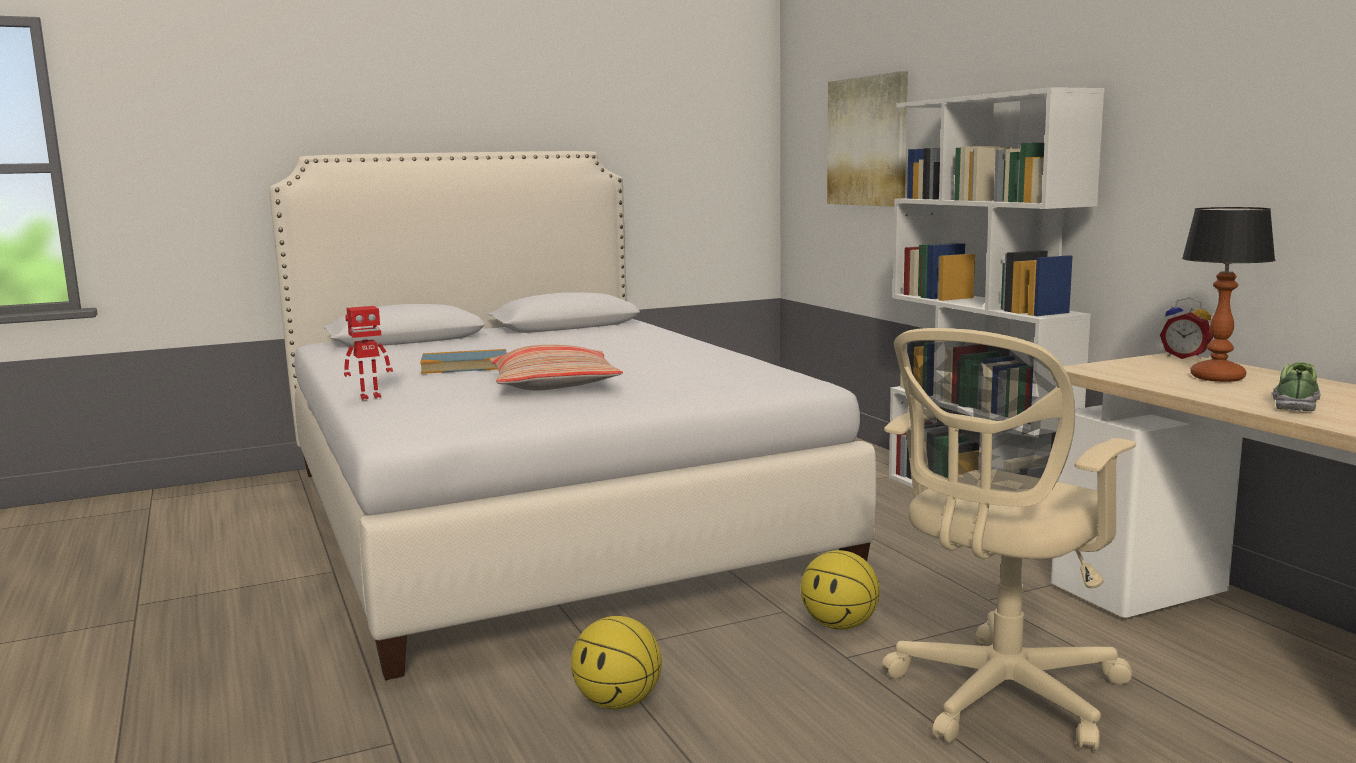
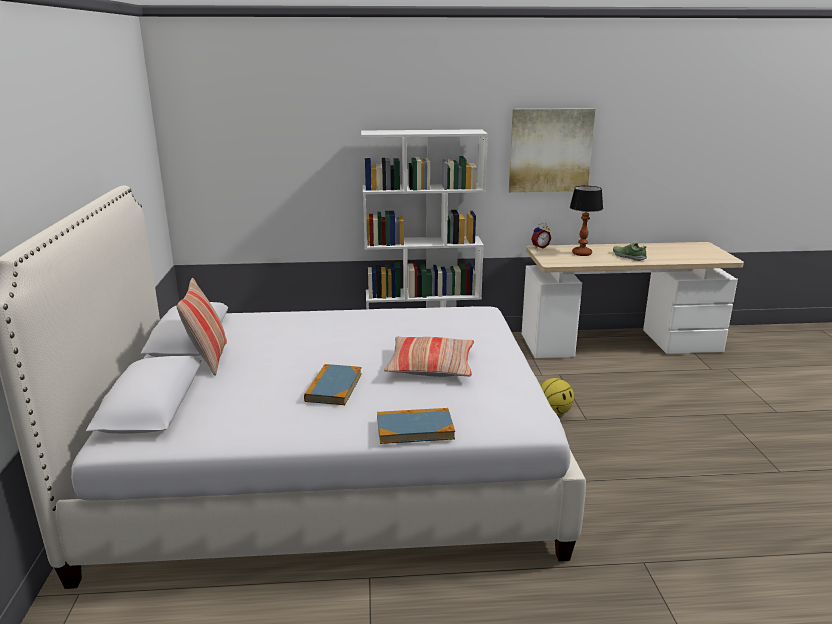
camera: 70 degrees left, 10 degrees up
(370, 396) = (415, 429): toy robot -> book
(514, 335) = (208, 358): none -> pillow
(618, 703) = (615, 485): basketball -> none
(868, 141) = (280, 151): picture -> picture (550, 150)
(999, 698) = (630, 399): beige office chair -> none

